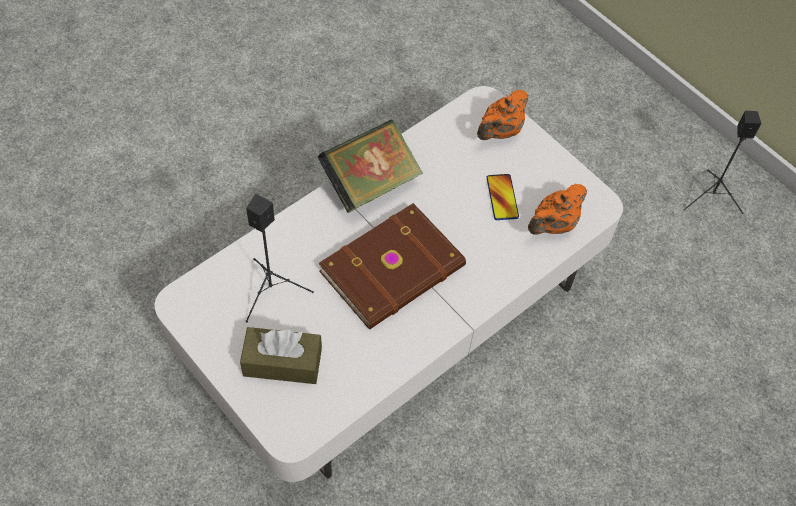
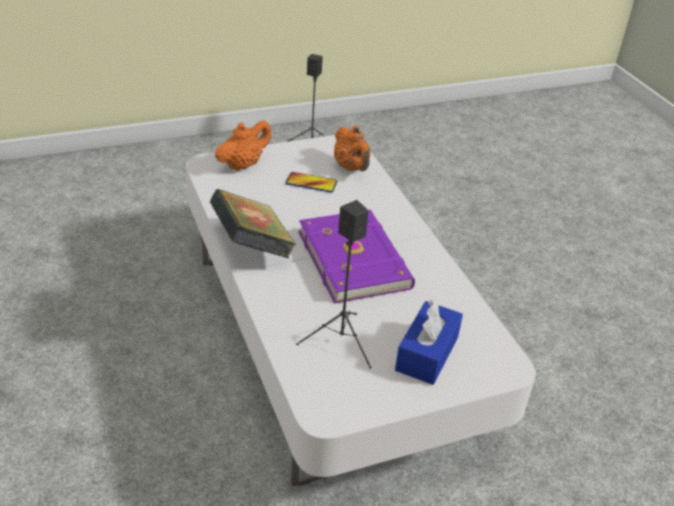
camera: 70 degrees left, 20 degrees down
(282, 362) = (427, 353): brown tissue box -> blue tissue box
(394, 270) = (355, 259): brown book -> purple book
(500, 131) = (243, 165): orange teapot -> orange teapot turned 105 degrees counterclockwise

